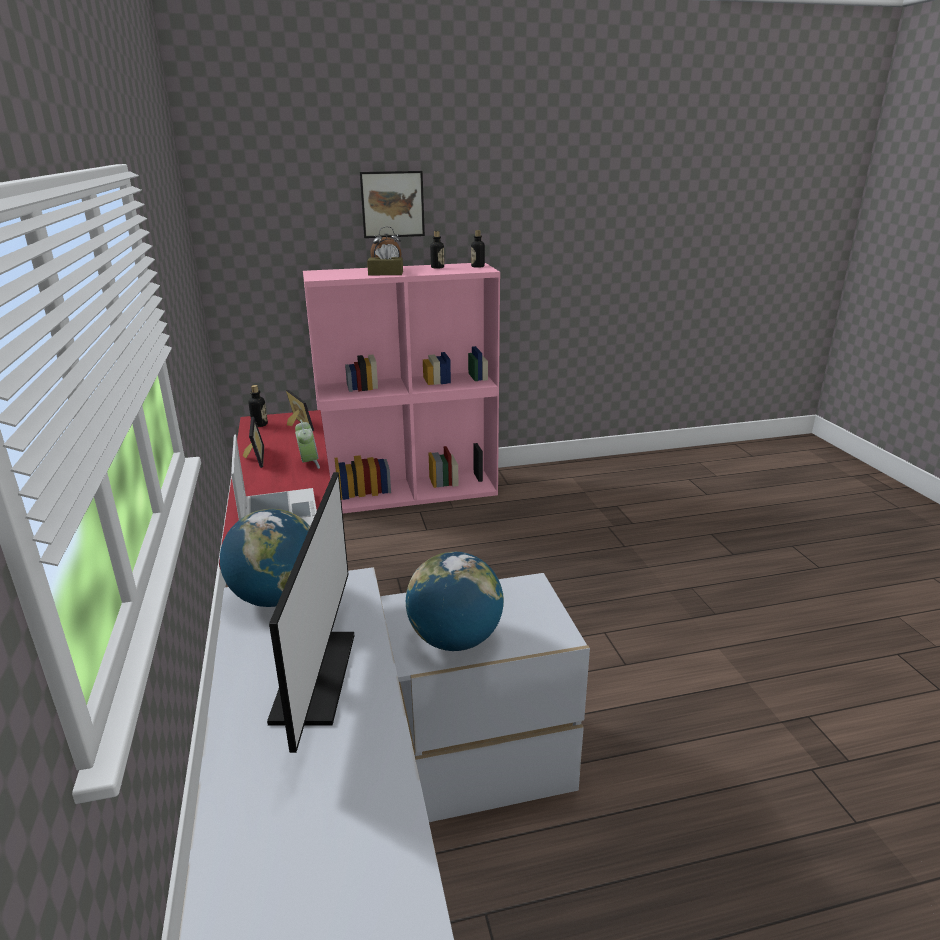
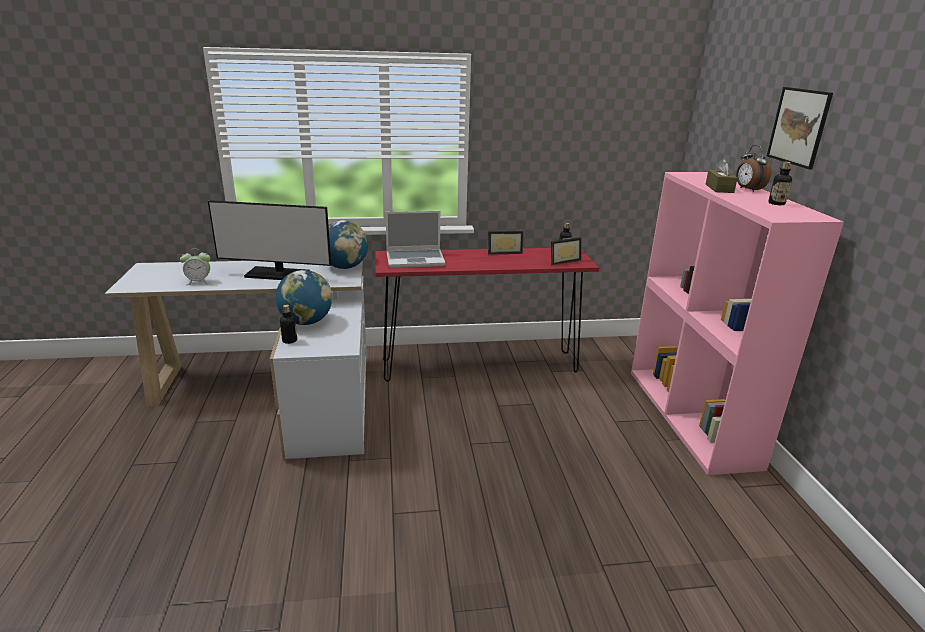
camera: 95 degrees right, 0 degrees up
(309, 463) = (492, 265): alarm clock -> alarm clock (199, 282)
(477, 266) = (800, 216): bottle -> bottle (289, 340)

